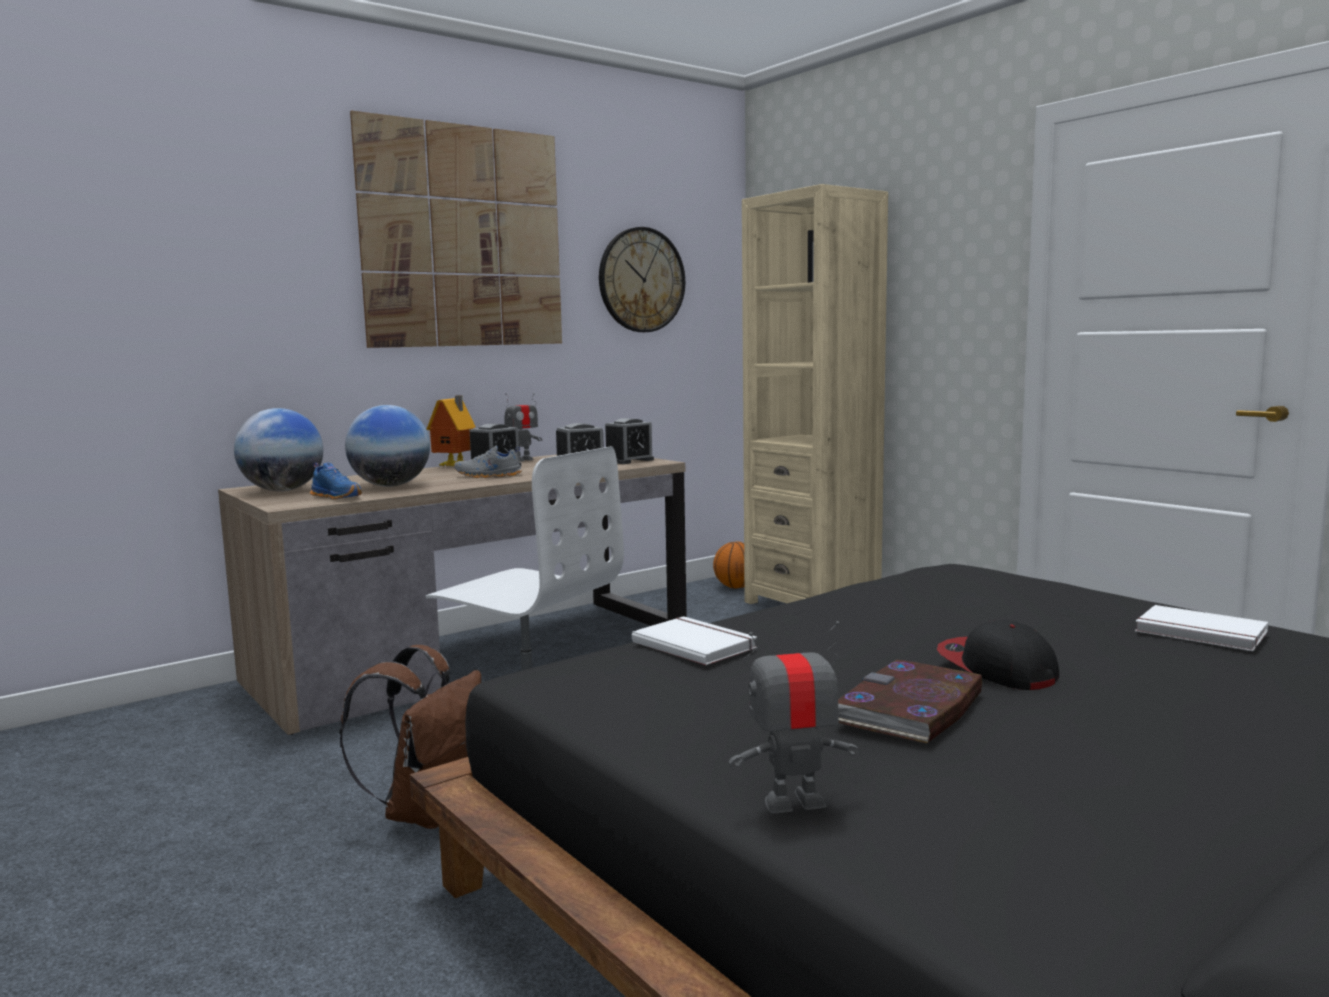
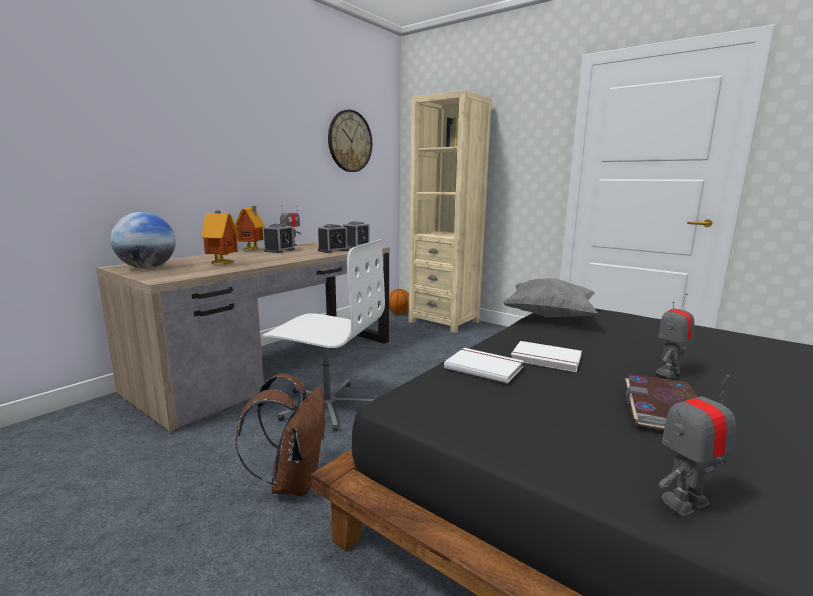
camera: 15 degrees left, 5 degrees up
(337, 497) = (193, 272): blue shoe -> none
(390, 486) = (223, 264): globe -> toy house
(463, 237) = (252, 105): picture -> none
(488, 476) = (281, 256): grey shoe -> none
(899, 582) = (549, 316): none -> grey pillow
(996, 668) = (669, 373): cap -> toy robot
(1200, 633) = (734, 342): white book -> white book (546, 359)

